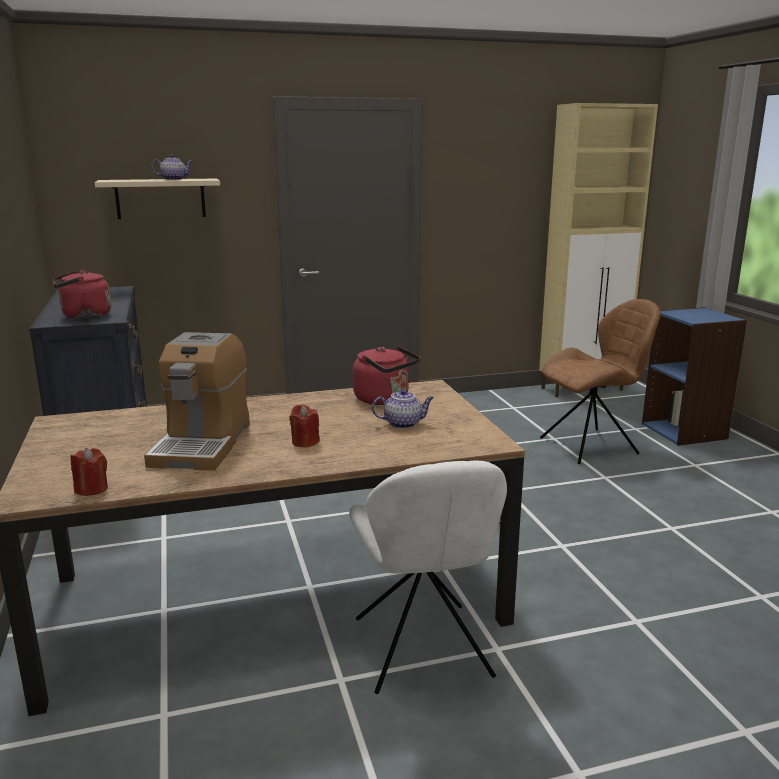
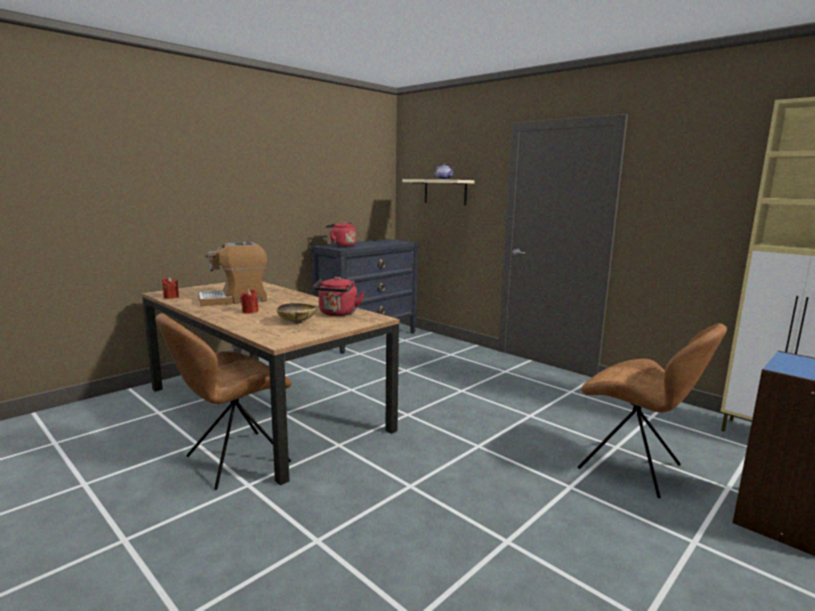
camera: 60 degrees right, 5 degrees down
(403, 424) = (297, 322): teapot -> beige bowl
(423, 651) = (234, 460): white chair -> brown chair

